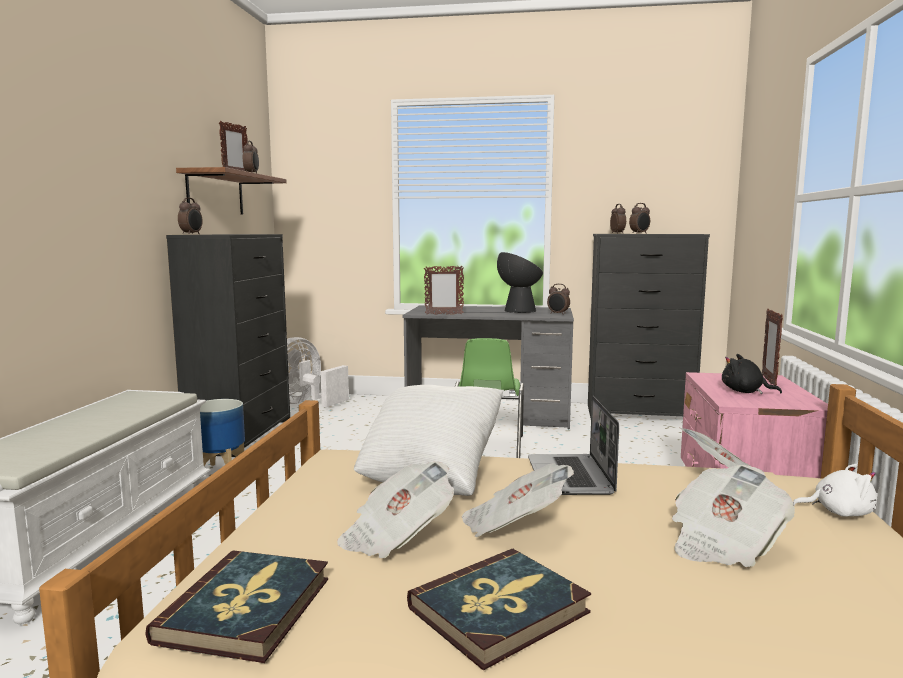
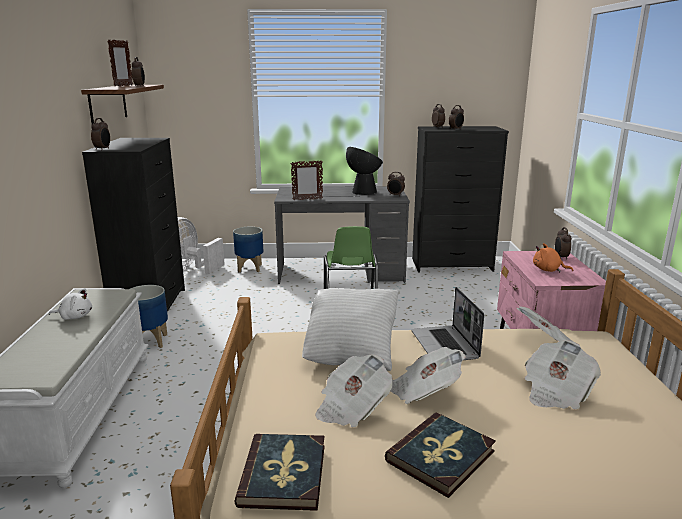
camera: 10 degrees left, 10 degrees up
(378, 405) = (250, 268): none -> planter
(745, 392) = (548, 270): black plush toy -> orange plush toy
(769, 381) = (560, 257): picture frame -> alarm clock
(838, 512) = (615, 359): white plush toy -> white plush toy (75, 316)

